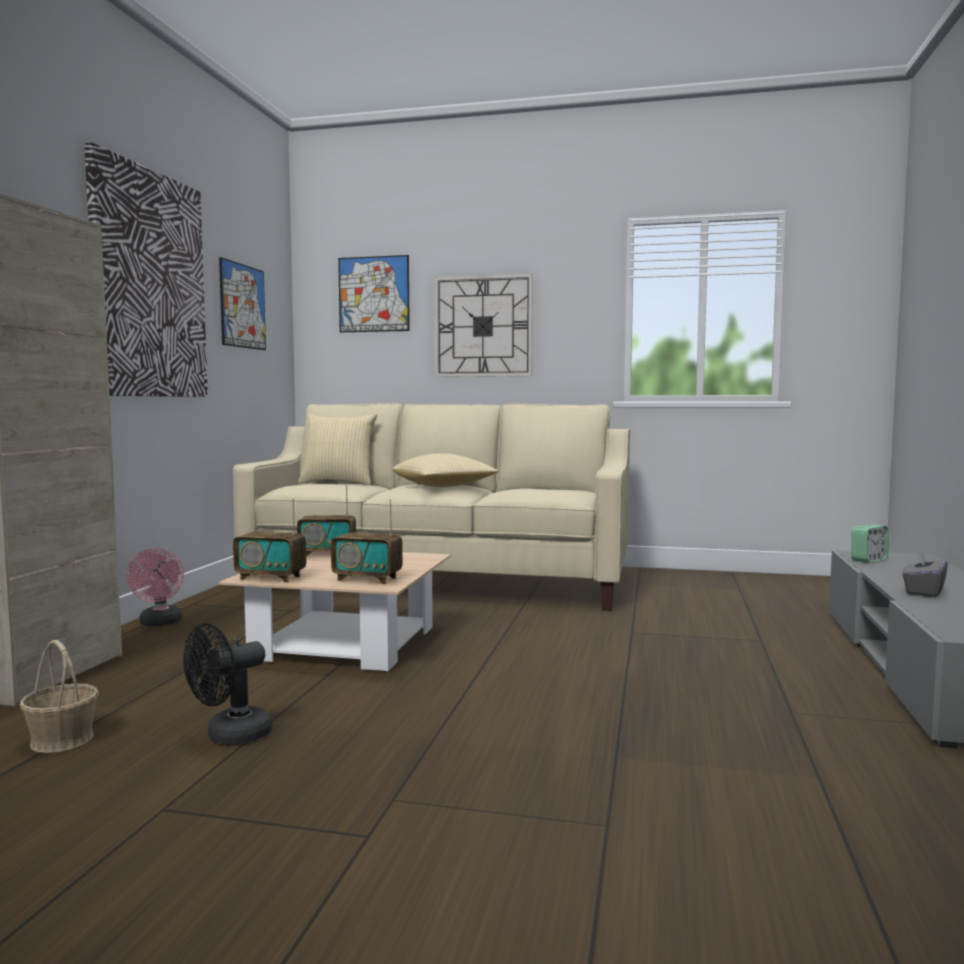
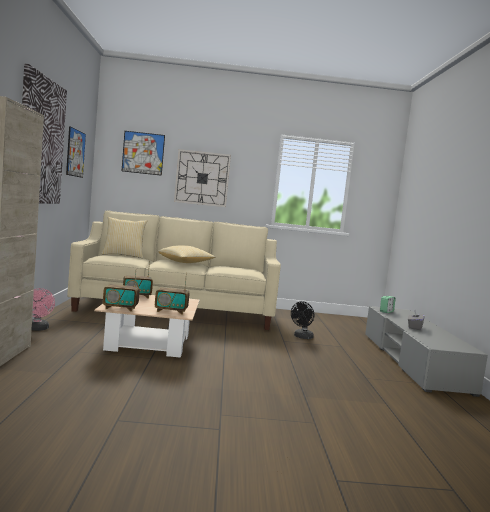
camera: 15 degrees left, 0 degrees up
(62, 740) = (36, 389): basket -> none
(229, 736) = (123, 388): black fan -> black fan (302, 337)

